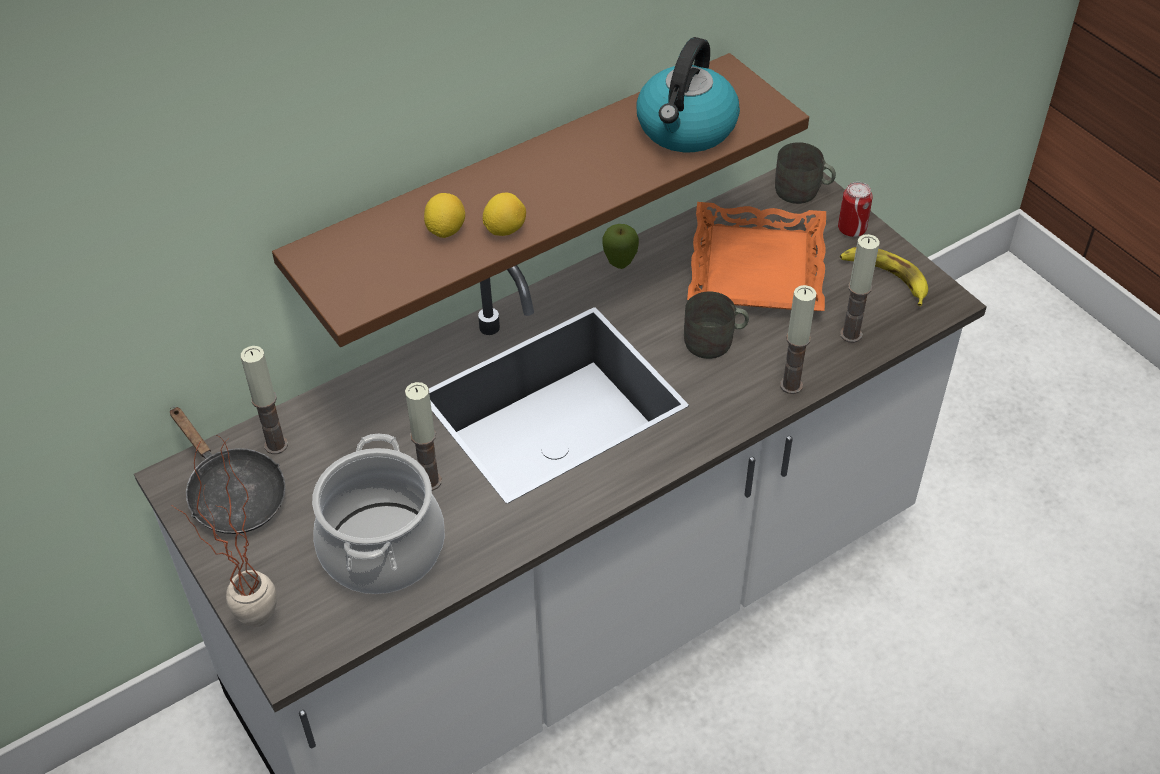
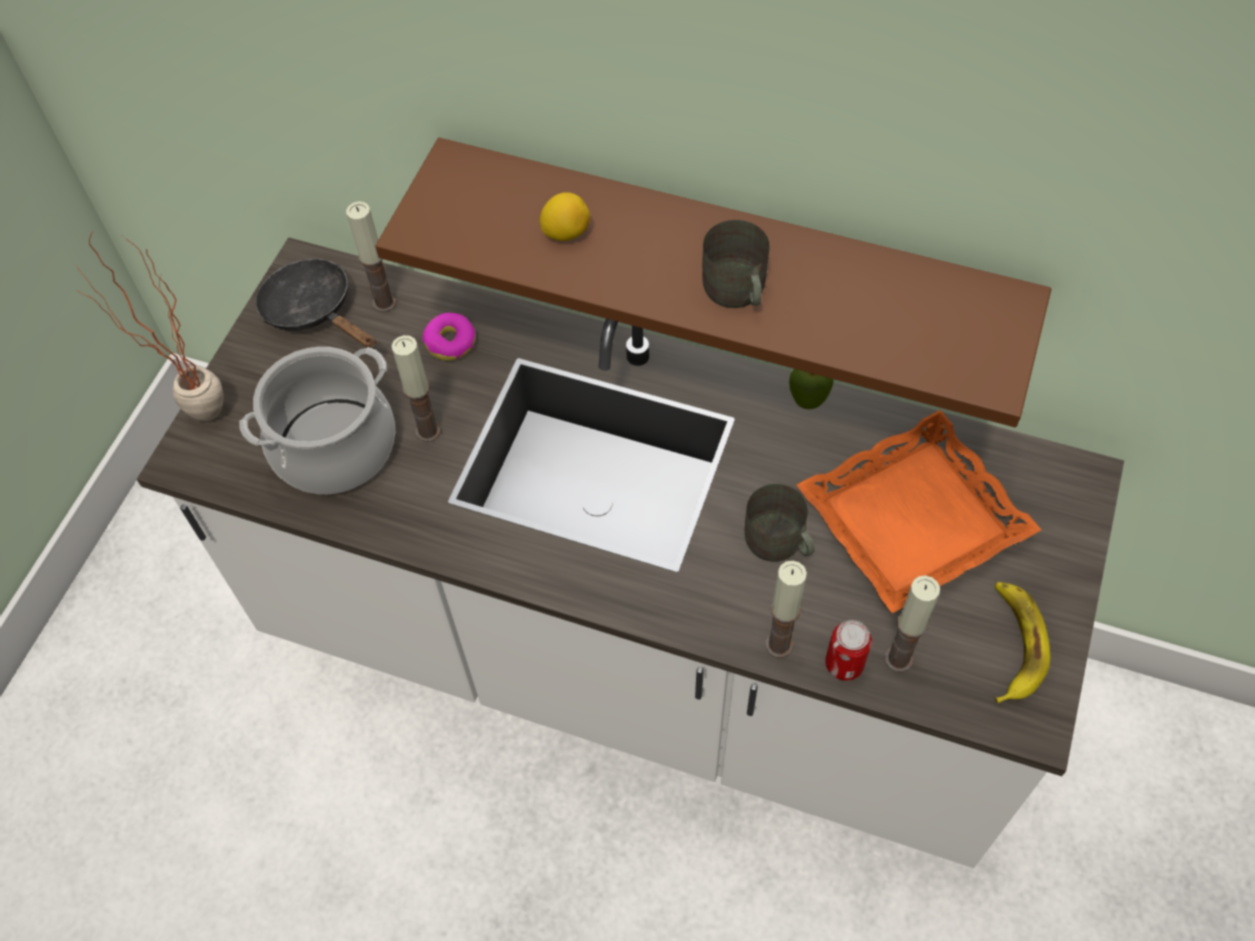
camera: 55 degrees right, 10 degrees up
(232, 494) = (314, 311): black frying pan -> black frying pan turned 120 degrees clockwise
(361, 424) = (450, 342): none -> donut
(505, 229) = (605, 273): lemon -> none
(686, 129) = (887, 323): kettle -> none
(802, 191) = (1067, 492): grey mug -> grey mug (736, 292)
(852, 229) = (1055, 571): can -> can (844, 664)

